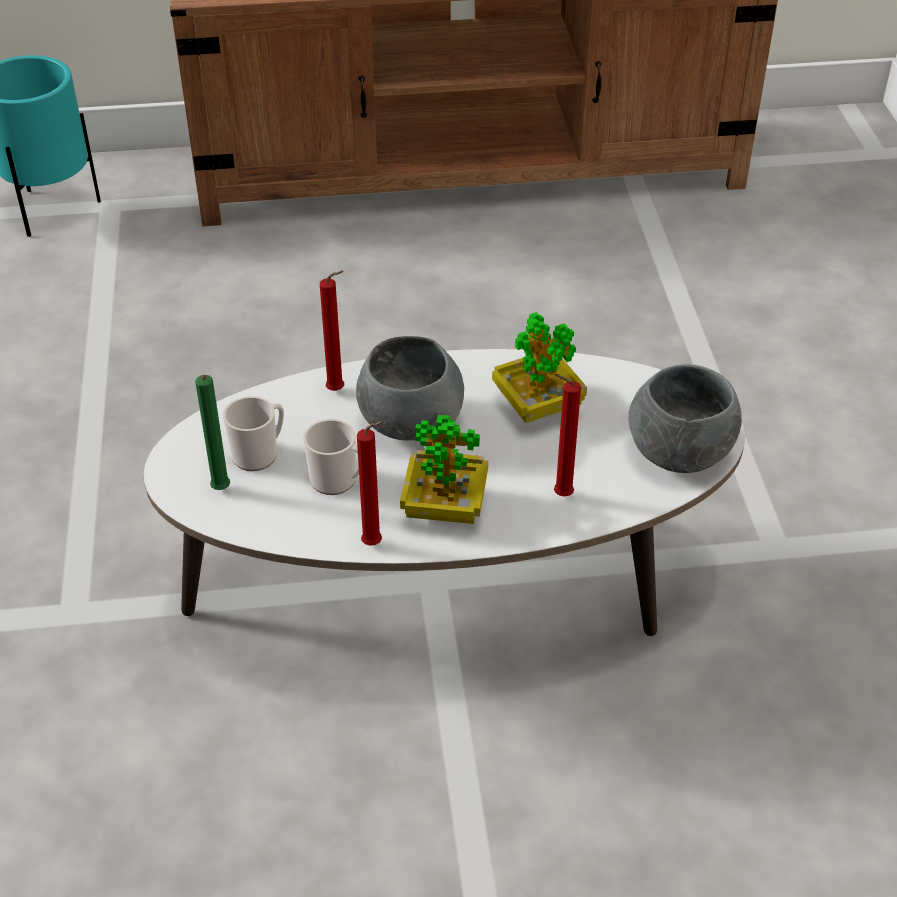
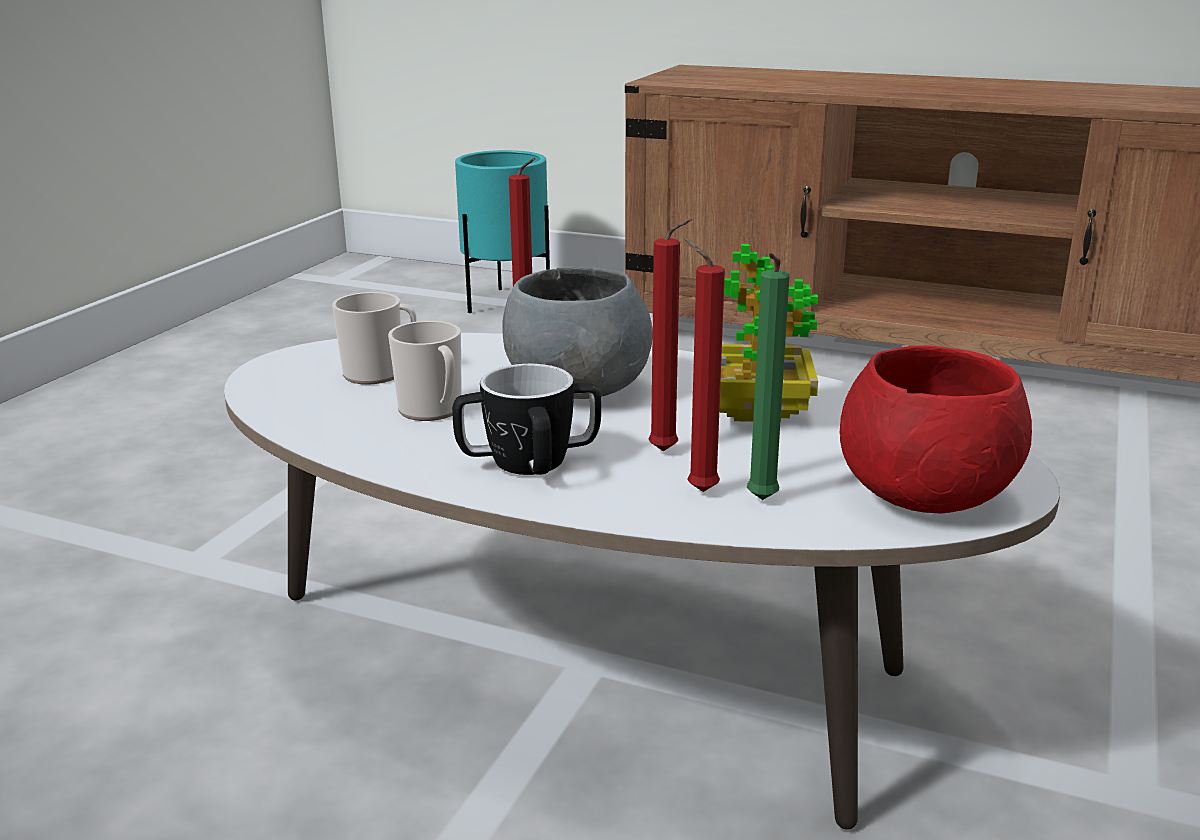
camera: 30 degrees right, 20 degrees down
(220, 491) = (300, 388): green candle -> green candle (760, 502)
(375, 544) = (403, 468): red candle -> red candle (667, 452)
(444, 508) = (529, 462): potted plant -> mug
(678, 453) = (923, 497): grey bowl -> red bowl

